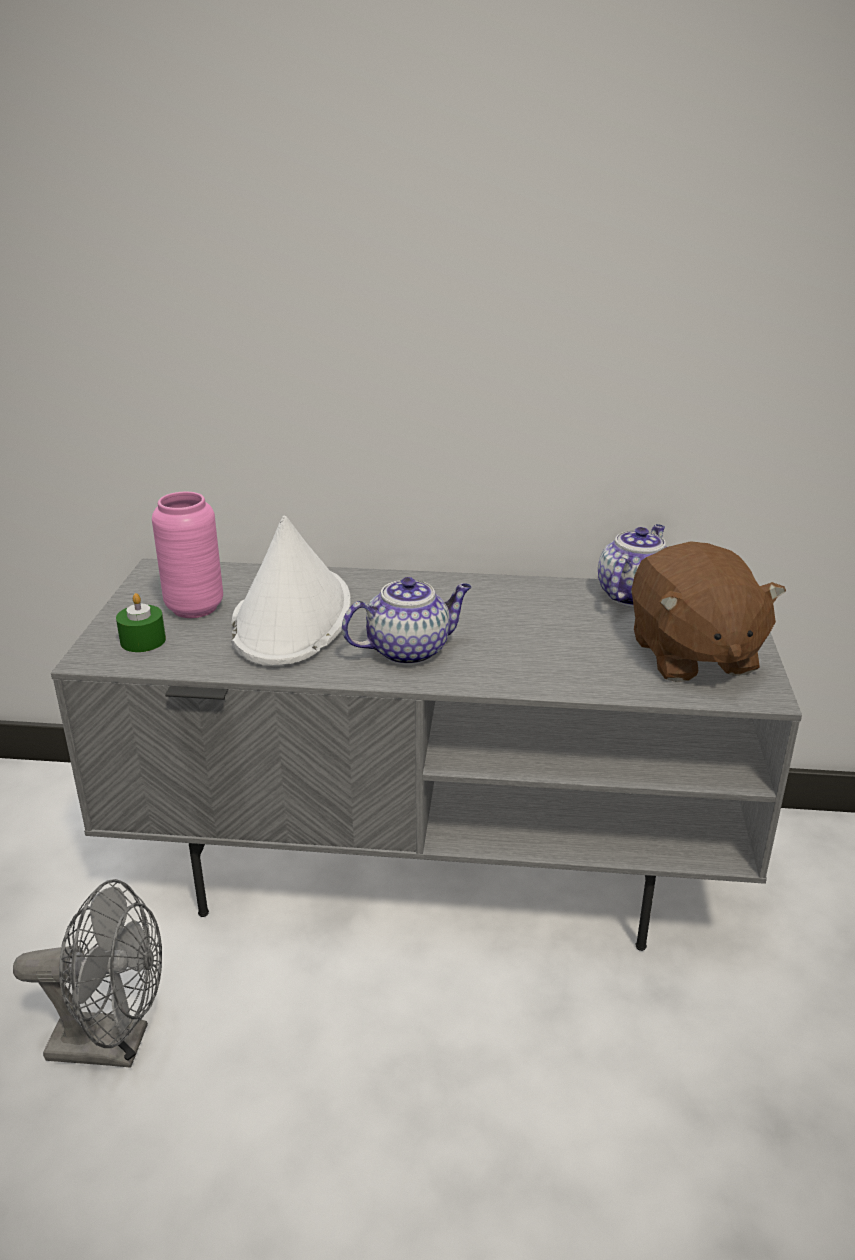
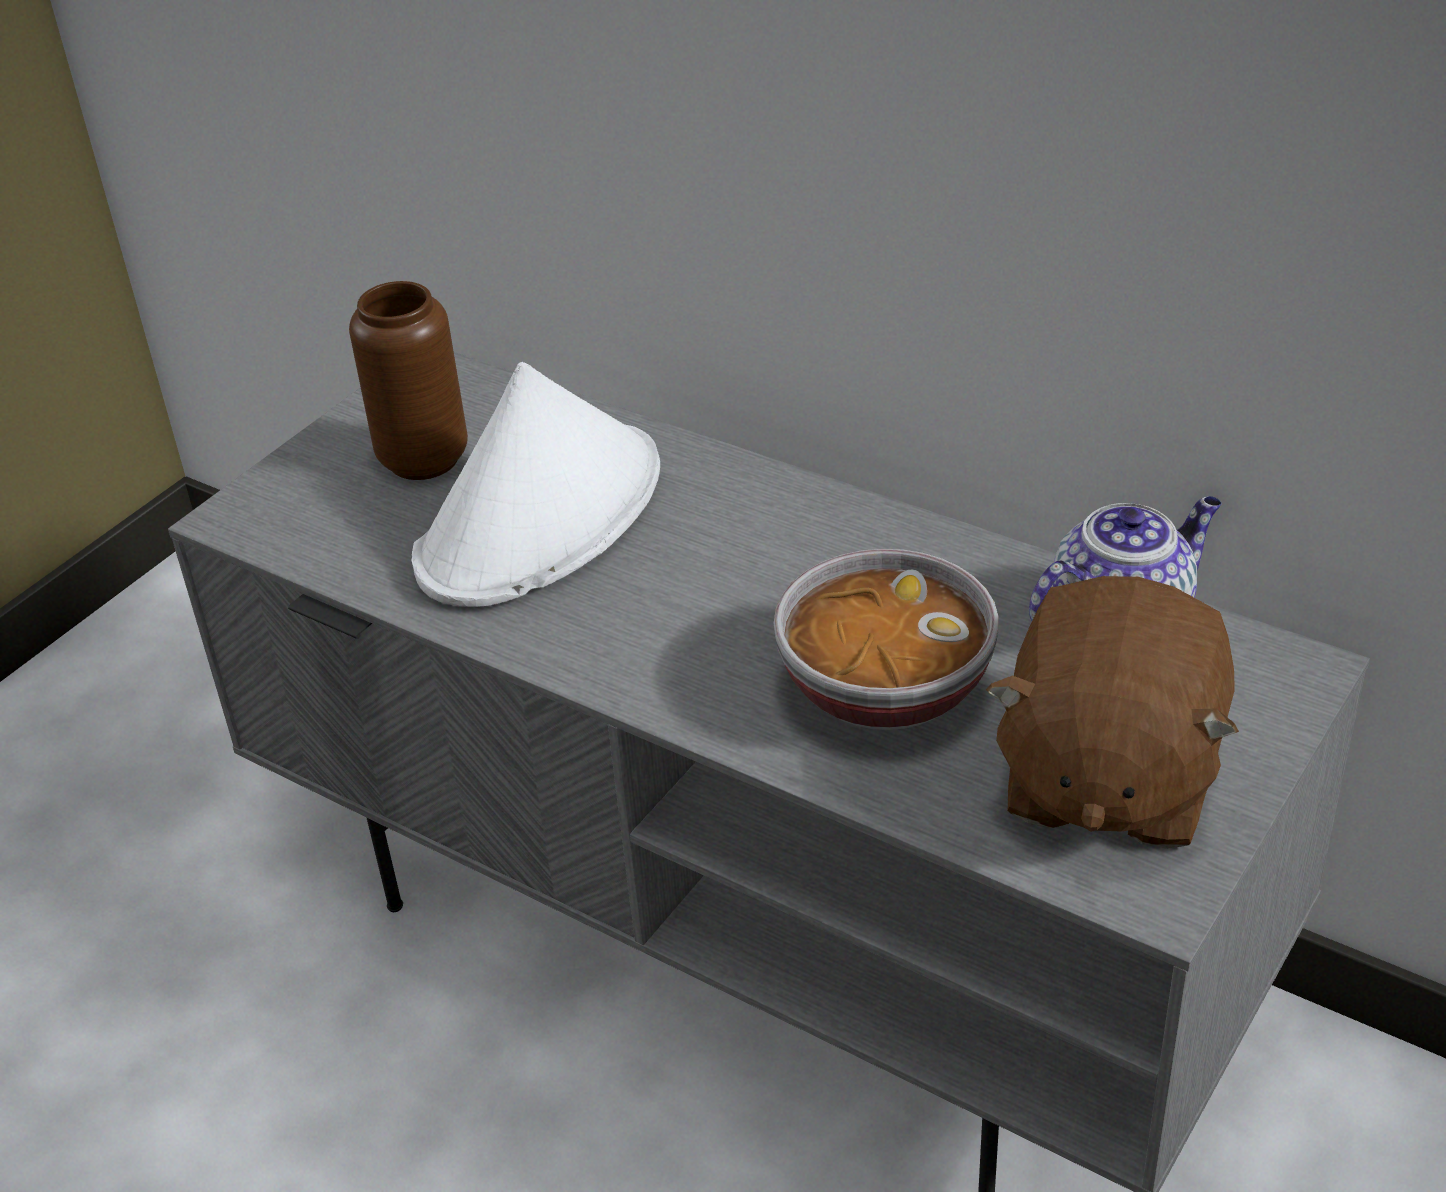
camera: 30 degrees right, 10 degrees up
(113, 1044) = (185, 1056): grey fan -> none
(143, 640) = (314, 504): green candle -> none
(194, 608) = (423, 460): pink vase -> brown vase
(409, 650) = (661, 629): teapot -> none
(551, 647) = (883, 690): none -> bowl

